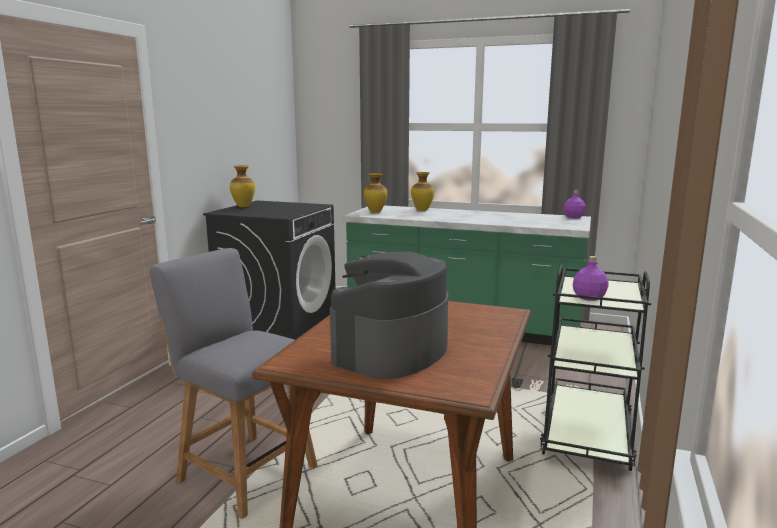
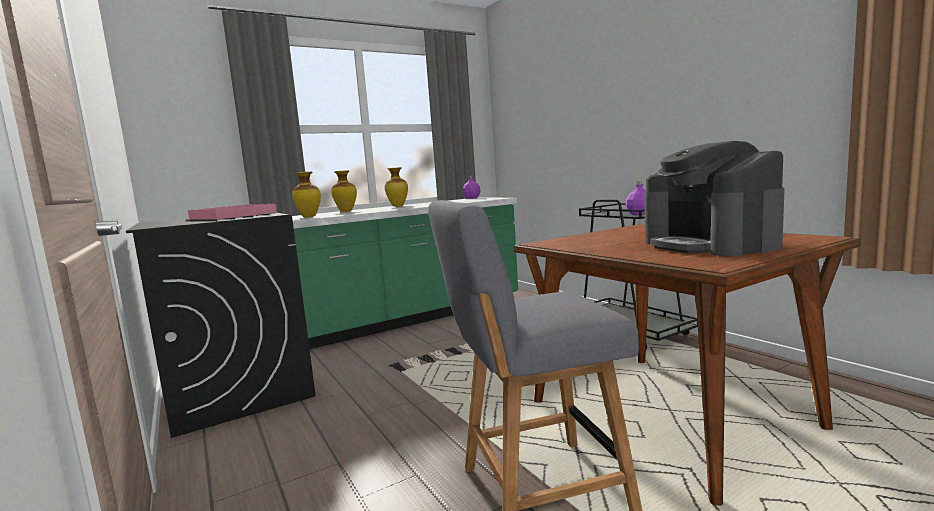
camera: 50 degrees left, 5 degrees down
(243, 206) = (155, 223): vase -> vase (397, 206)
(286, 208) = (233, 216): none -> pink tray

